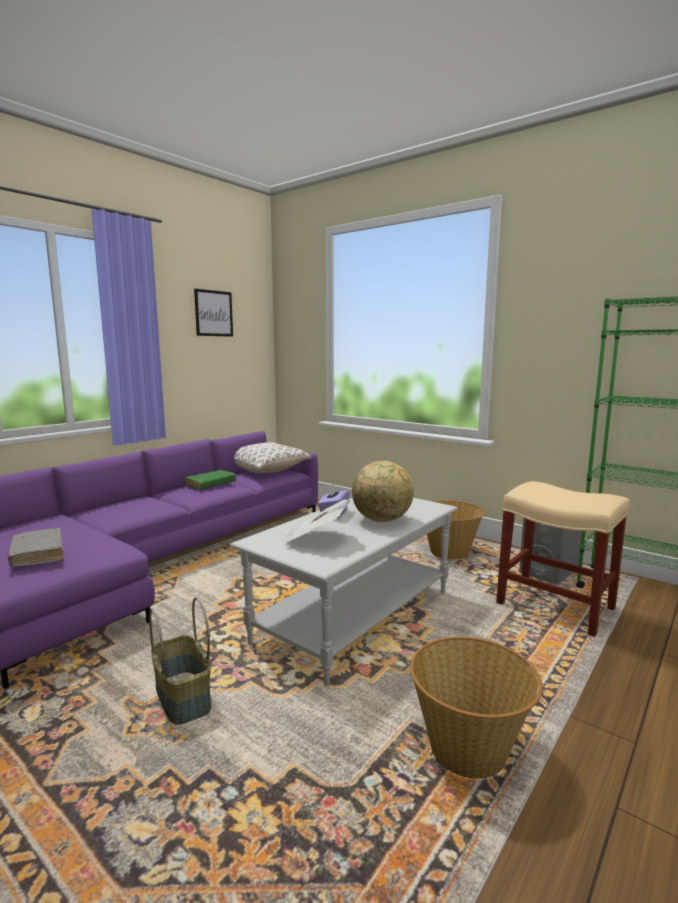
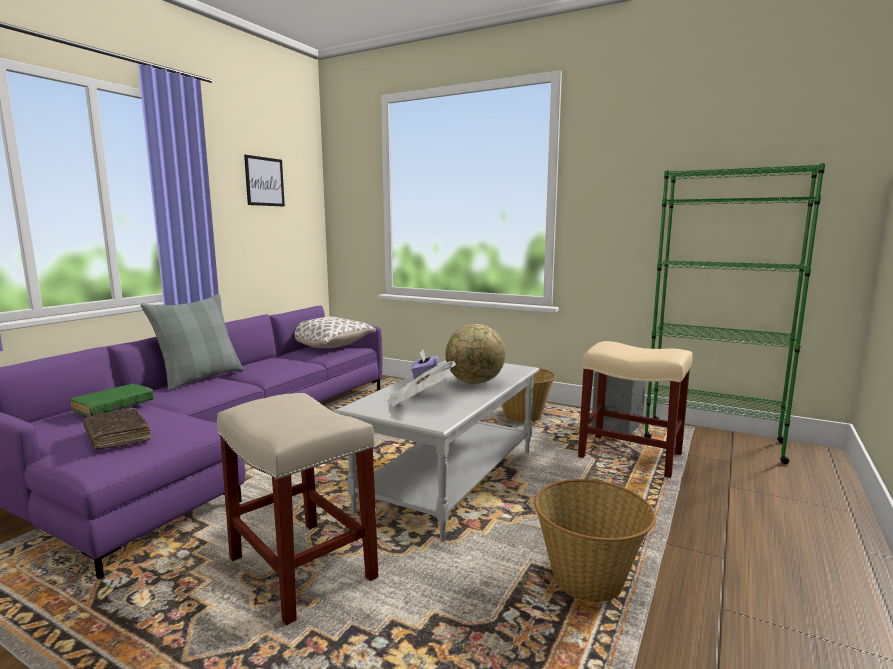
camera: 10 degrees left, 0 degrees up
(37, 554) = (117, 436): grey book -> brown book
(138, 498) = (200, 378): none -> grey pillow
(181, 698) = (300, 567): basket -> beige stool
(211, 484) = (275, 361): green book -> green book (114, 407)

